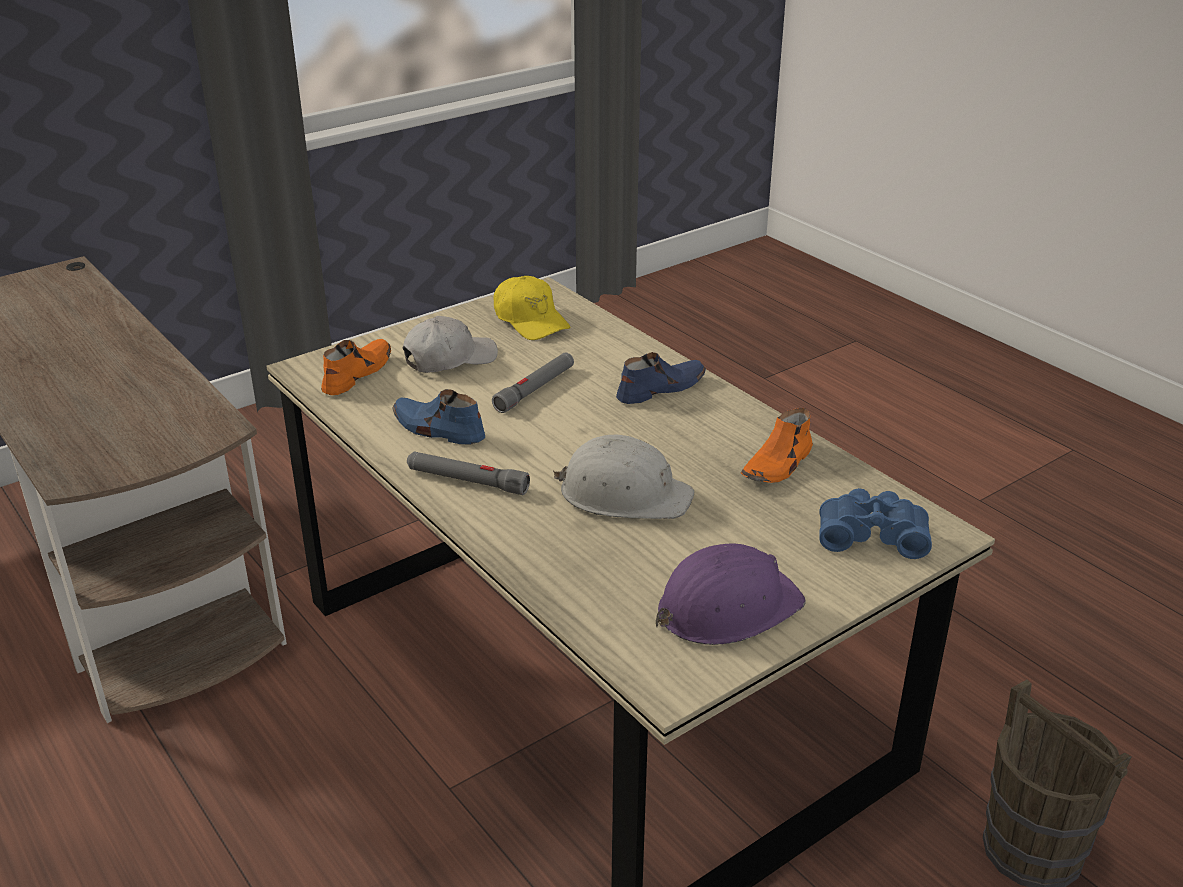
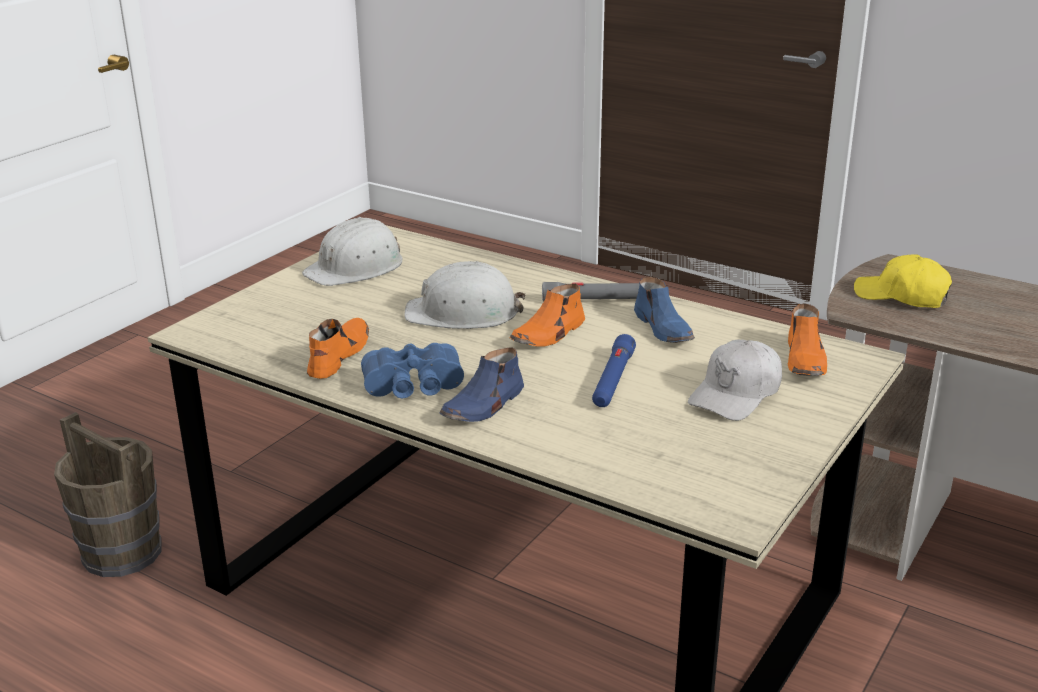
camera: 160 degrees right, 5 degrees down
(437, 429) = (664, 329): blue shoe -> blue shoe turned 60 degrees clockwise
(530, 320) = (702, 463): yellow cap -> yellow cap (901, 296)
(535, 389) = (613, 380): grey flashlight -> blue flashlight
(553, 447) = (549, 334): none -> orange shoe
(726, 607) = (356, 267): purple hard hat -> white hard hat
(872, 534) = (251, 321): blue binoculars -> blue binoculars (414, 387)

